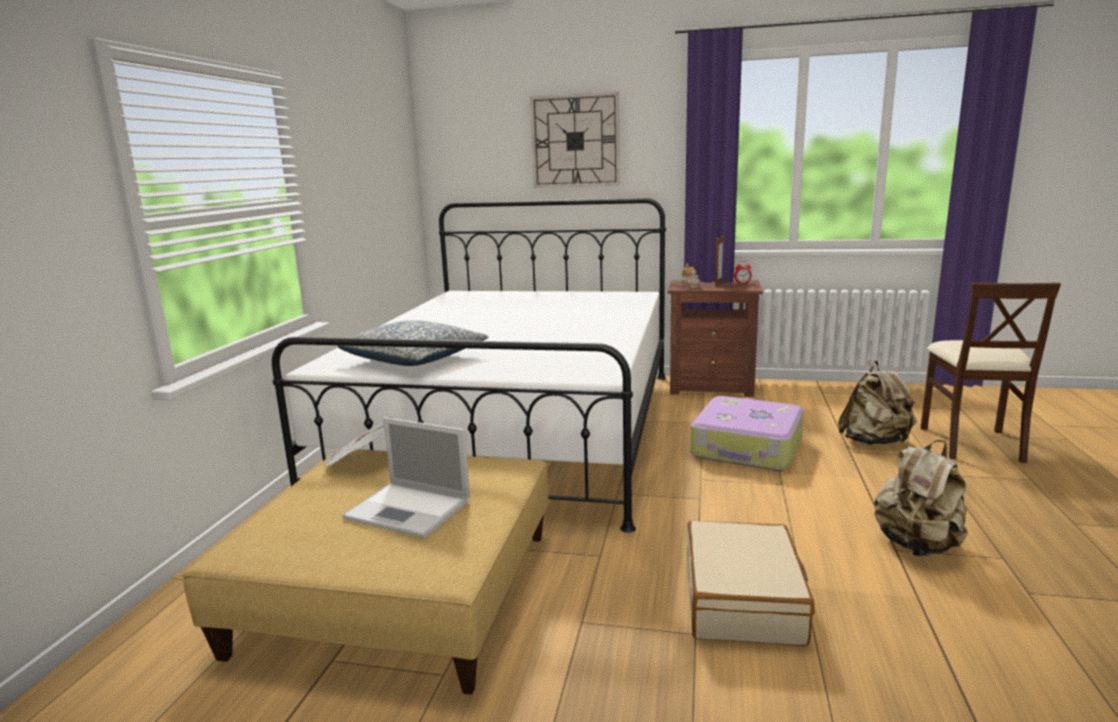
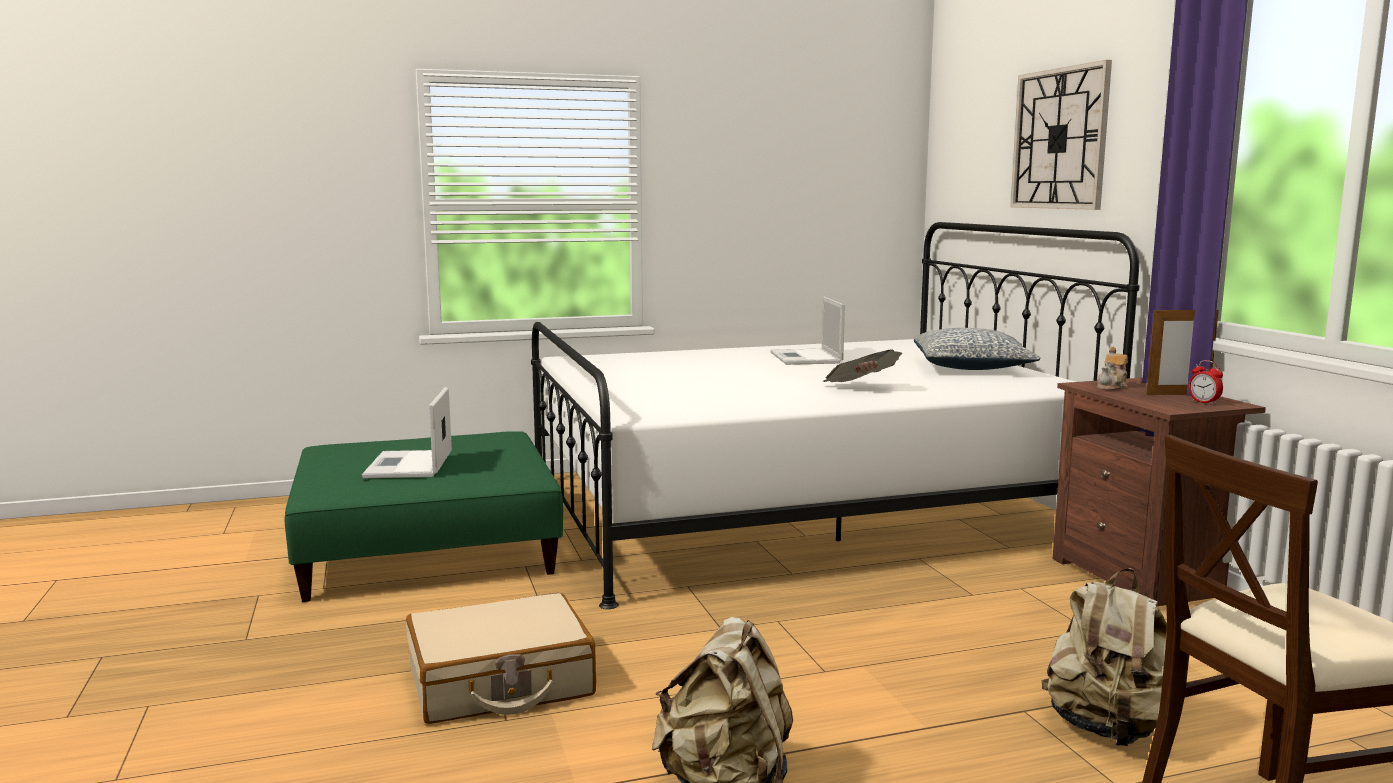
camera: 60 degrees right, 5 degrees down
(359, 461) = (497, 438): newspaper -> newspaper (861, 388)
(400, 591) = (427, 548): beige ottoman -> green ottoman
(415, 359) = (622, 371): pillow -> pillow (972, 368)
(465, 316) = (806, 358): none -> laptop
(747, 448) = (921, 634): suitcase -> none

